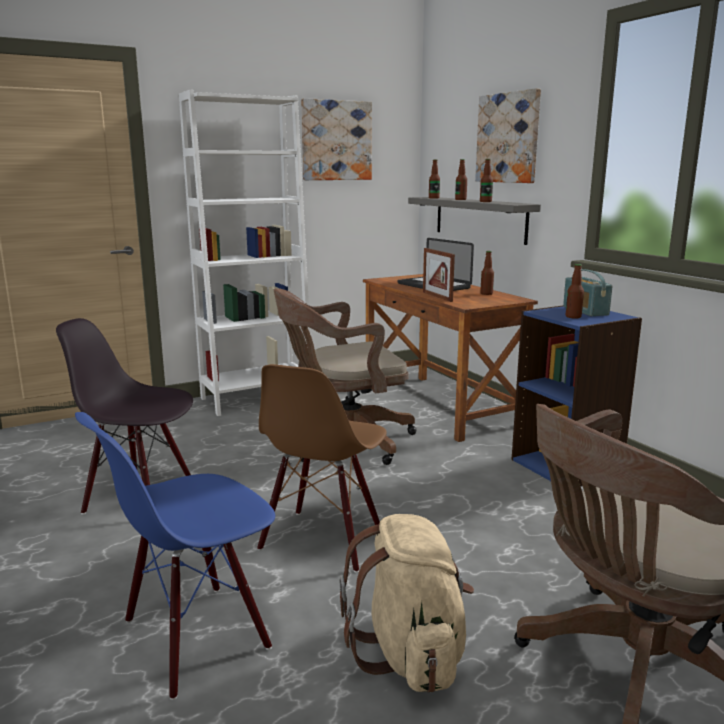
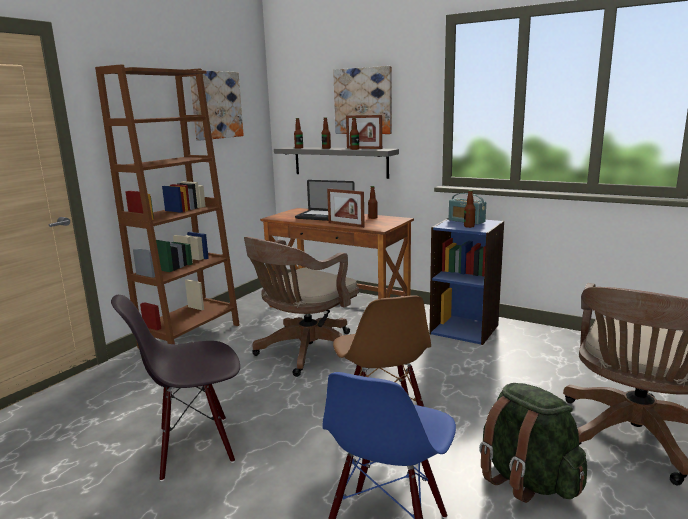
camera: 30 degrees left, 0 degrees up
(257, 398) = (190, 336): white bookcase -> brown bookcase
(410, 653) = (527, 480): beige backpack -> green backpack
(500, 201) = (364, 148): none -> picture frame

